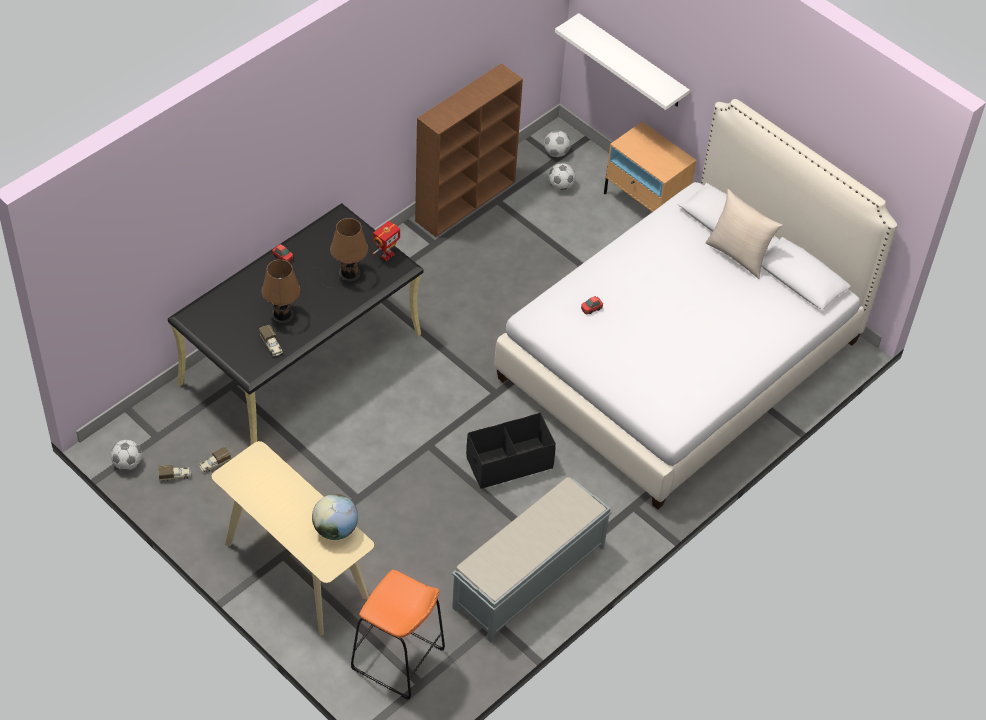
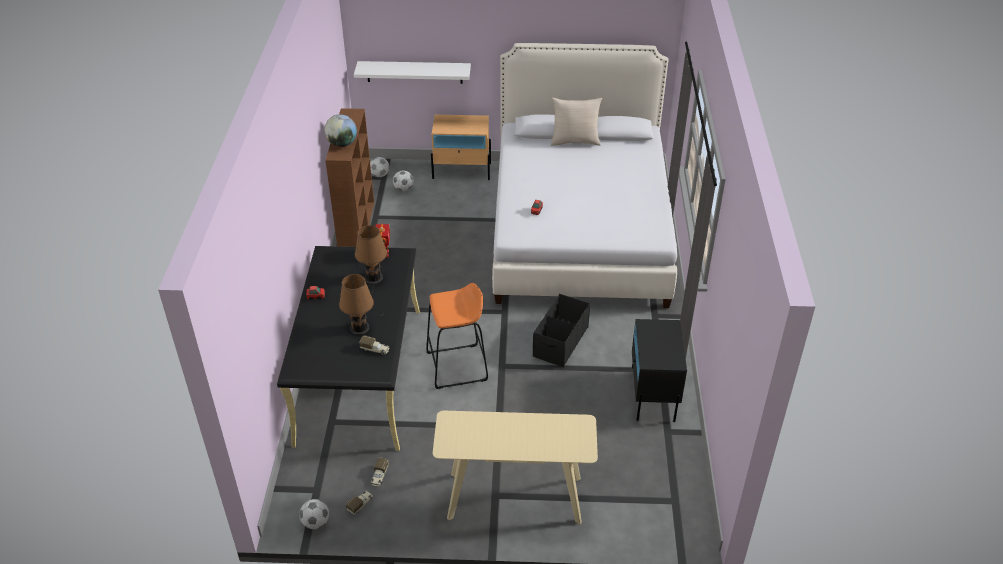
camera: 40 degrees left, 10 degrees down
(335, 529) = (558, 426): globe -> globe (342, 144)
(398, 659) = (643, 498): orange stool -> orange stool (457, 366)
(528, 578) = (653, 394): grey bench -> black nightstand

